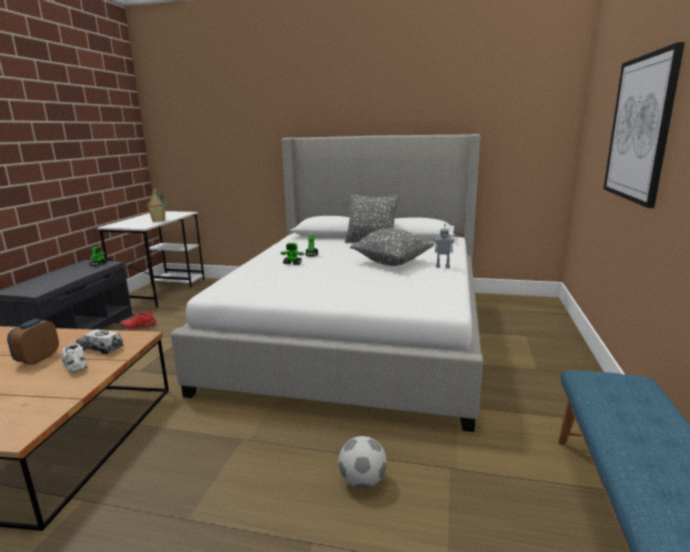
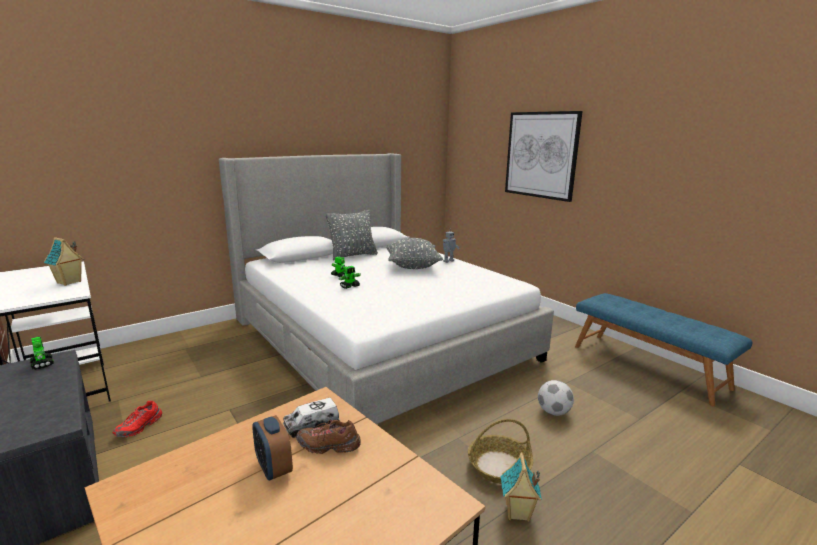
camera: 50 degrees left, 0 degrees up
(75, 364) = (329, 446): white shoe -> brown shoe
(151, 521) = (517, 513): none -> toy house
(217, 481) = (498, 466): none -> basket

